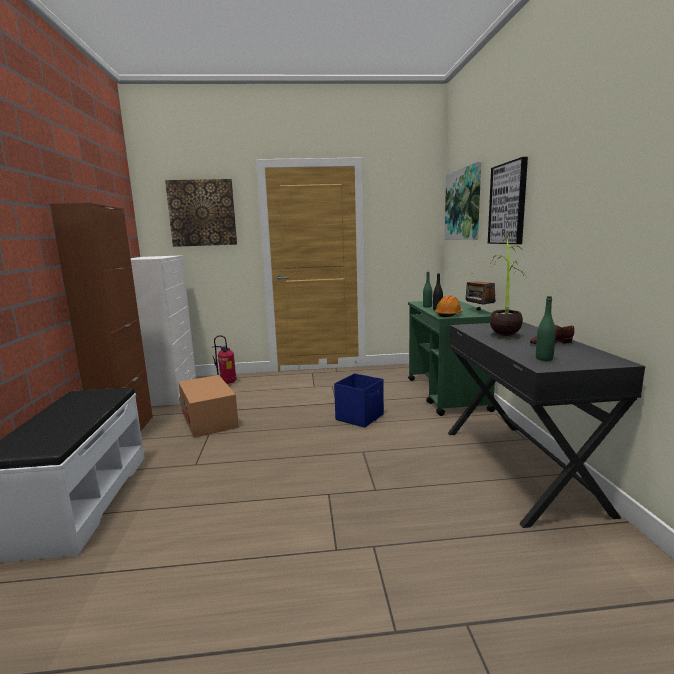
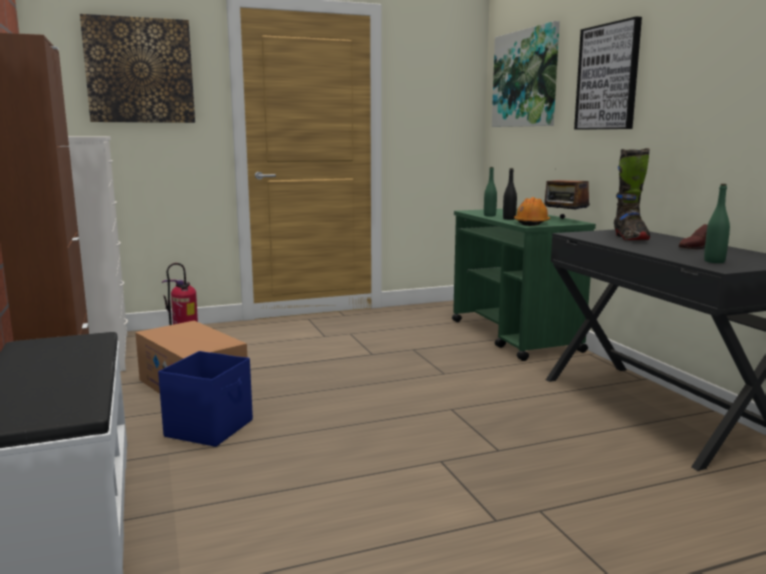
camera: 15 degrees left, 0 degrees up
(360, 417) = (418, 369): blue storage box -> blue storage box (210, 428)
(504, 331) = (630, 238): potted plant -> black boot

